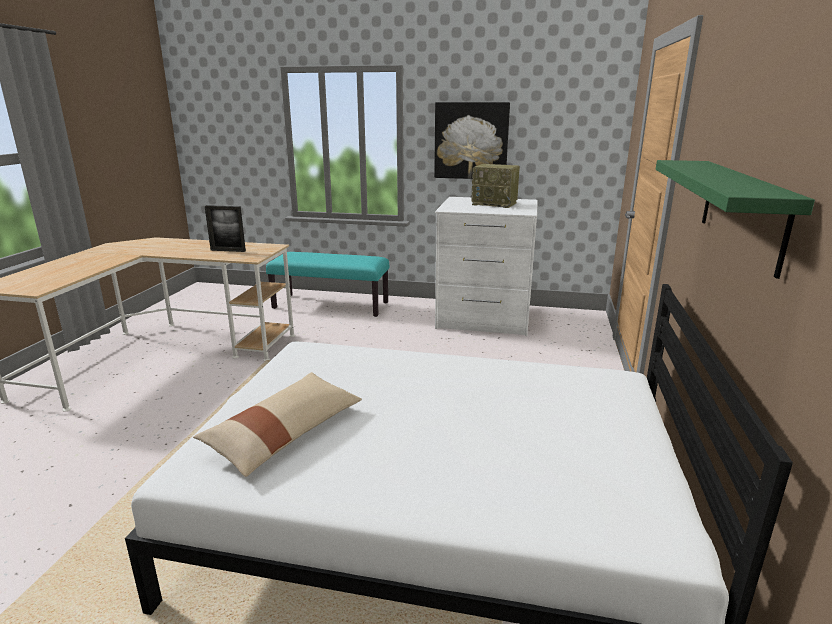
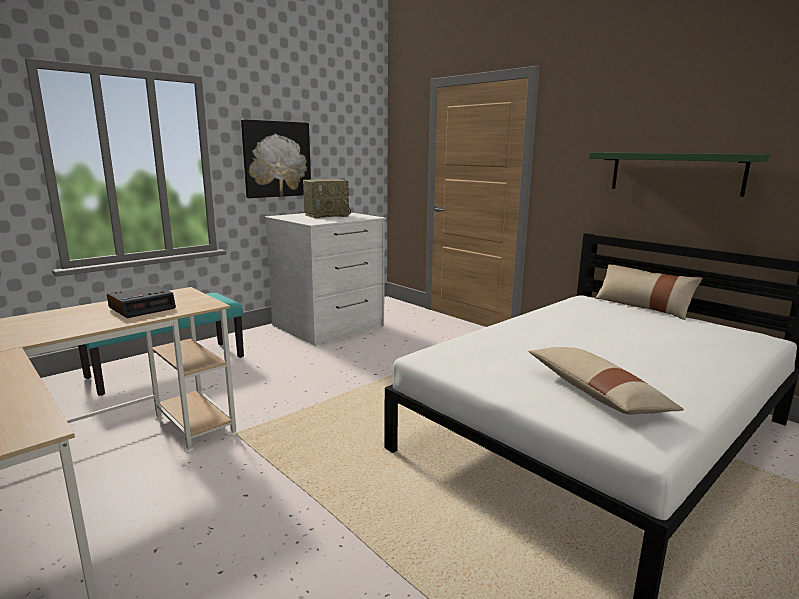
camera: 55 degrees left, 5 degrees down
(228, 250) = (142, 308): picture frame -> alarm clock
(657, 419) = (642, 307): none -> beige pillow

